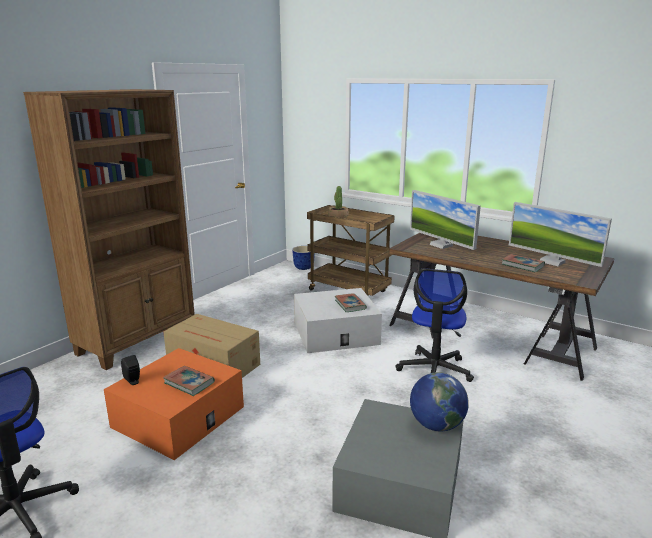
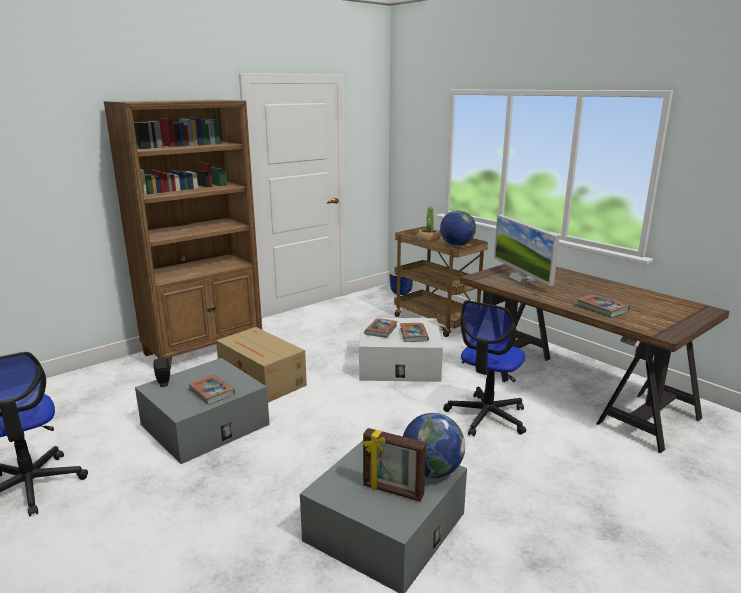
camera: 15 degrees right, 0 degrees up
(178, 416) = (205, 424): orange storage box -> grey storage box
(318, 304) = (381, 330): none -> book
(366, 220) = (456, 245): none -> globe
(414, 449) = (392, 491): none -> picture frame
(552, 262) = (643, 308): monitor -> none

